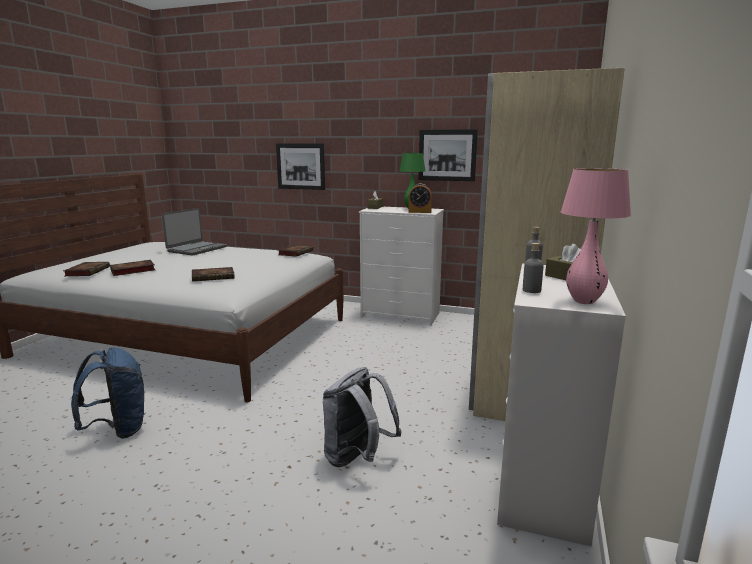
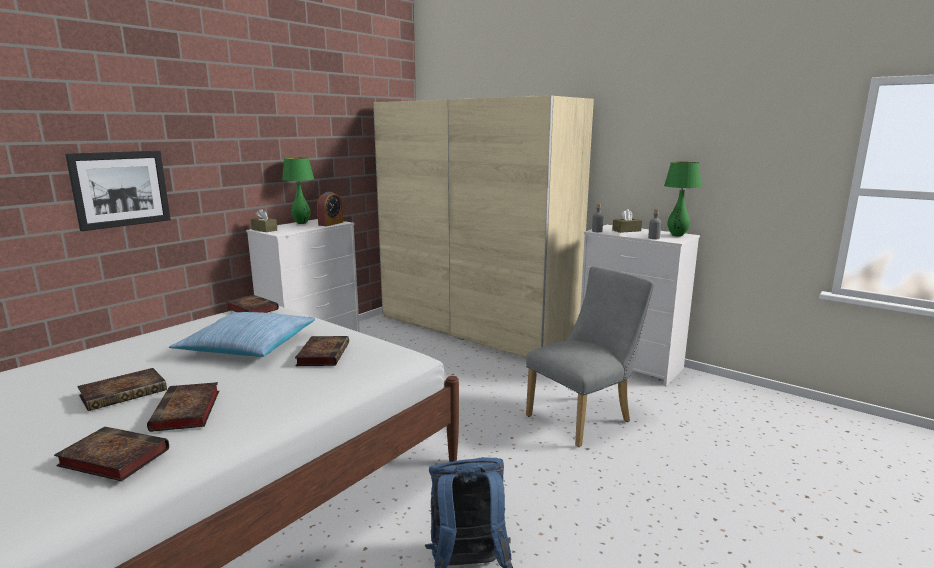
camera: 70 degrees left, 0 degrees up
(158, 259) = (125, 392): none -> book
(197, 249) = (96, 363): laptop -> none
(226, 263) = (248, 345): none -> pillow
(357, 458) = (584, 417): grey backpack -> grey chair
(447, 155) = (316, 158): picture -> none
(583, 301) = (677, 235): pink table lamp -> green table lamp

